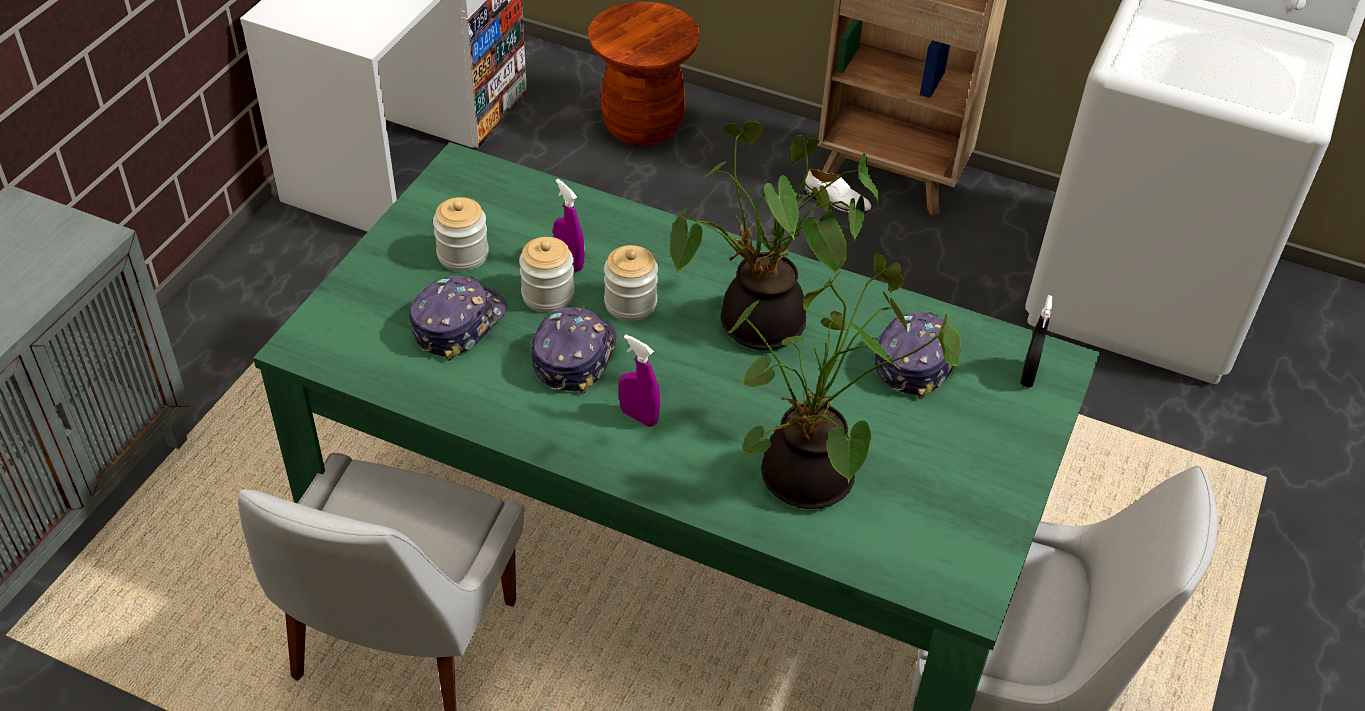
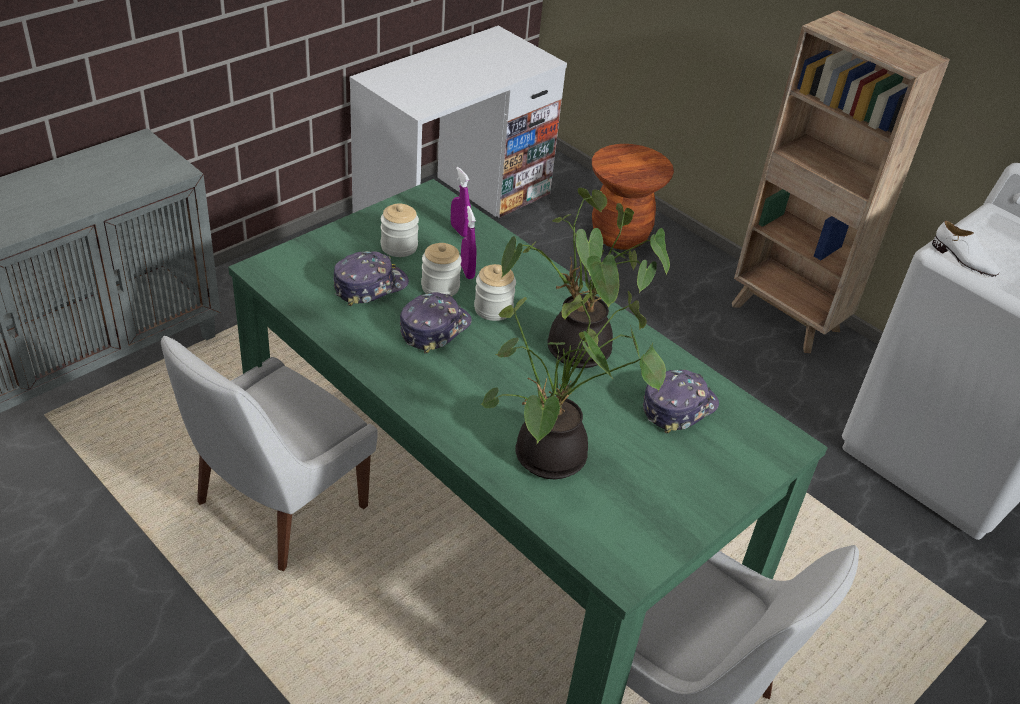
camera: 20 degrees right, 5 degrees down
(638, 417) = (455, 379): purple spray bottle -> purple spray bottle (459, 230)
(836, 202) = (736, 323): white shoe -> white shoe (963, 260)
(1028, 375) = (759, 444): black spray bottle -> none

